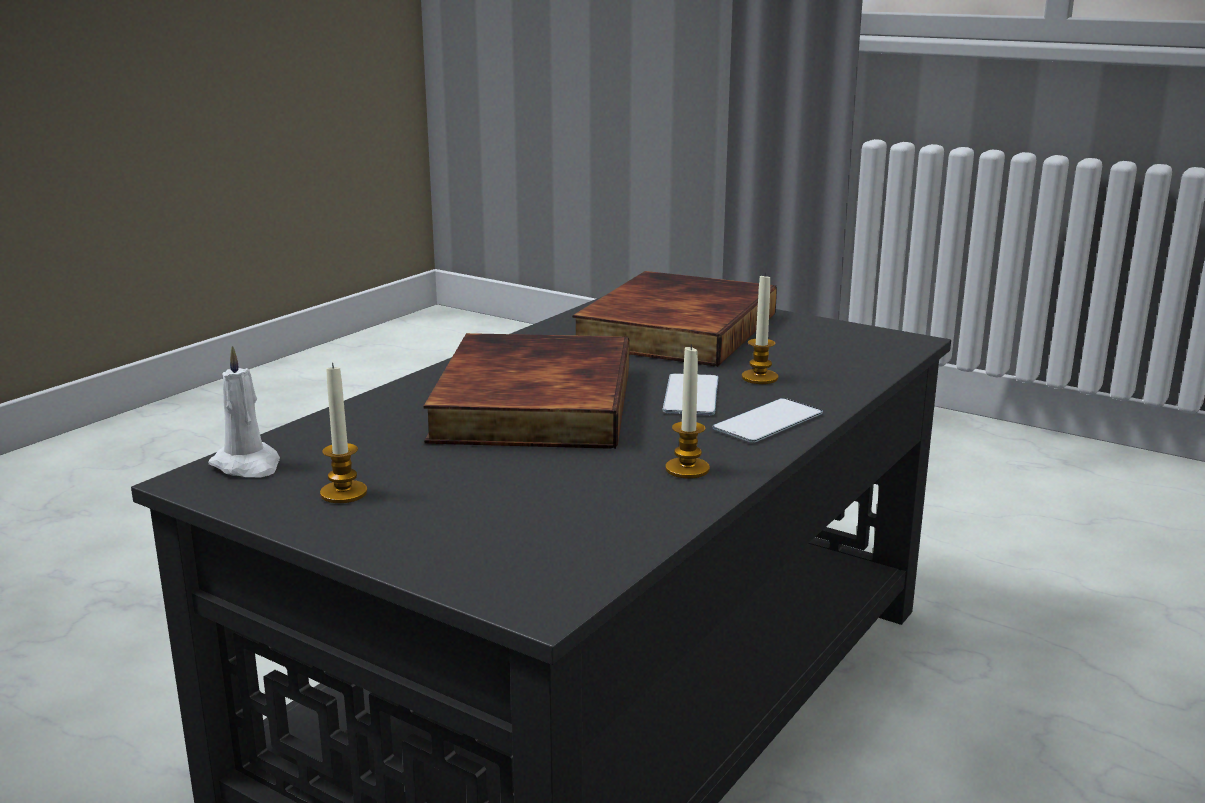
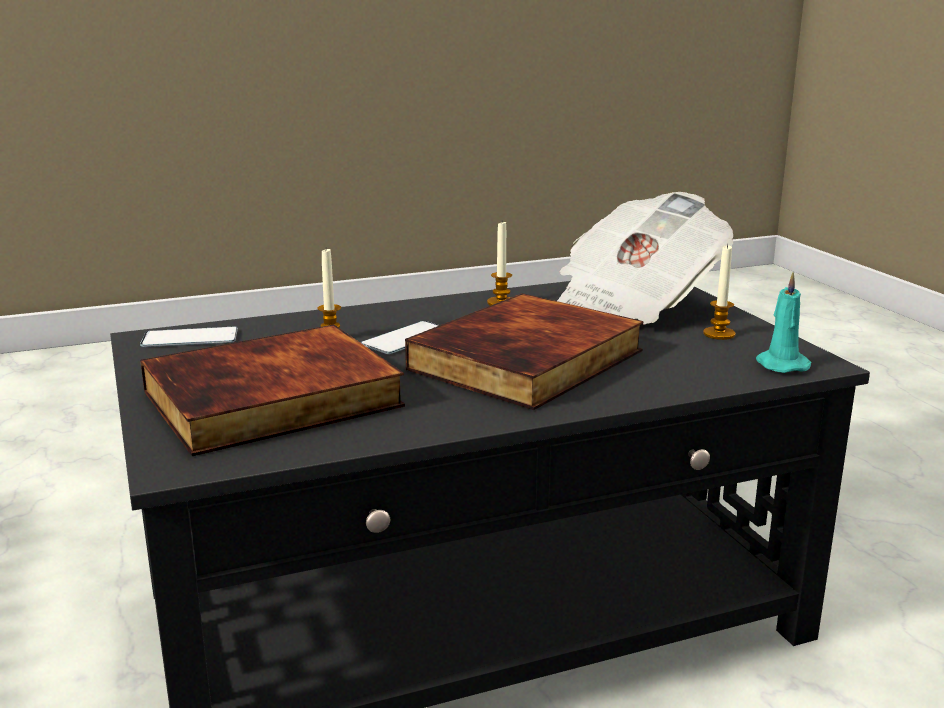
camera: 145 degrees left, 0 degrees up
(247, 465) = (780, 364): white candle -> turquoise candle
(507, 516) = (631, 305): none -> newspaper
(768, 421) = (399, 313): phone -> phone (190, 338)

